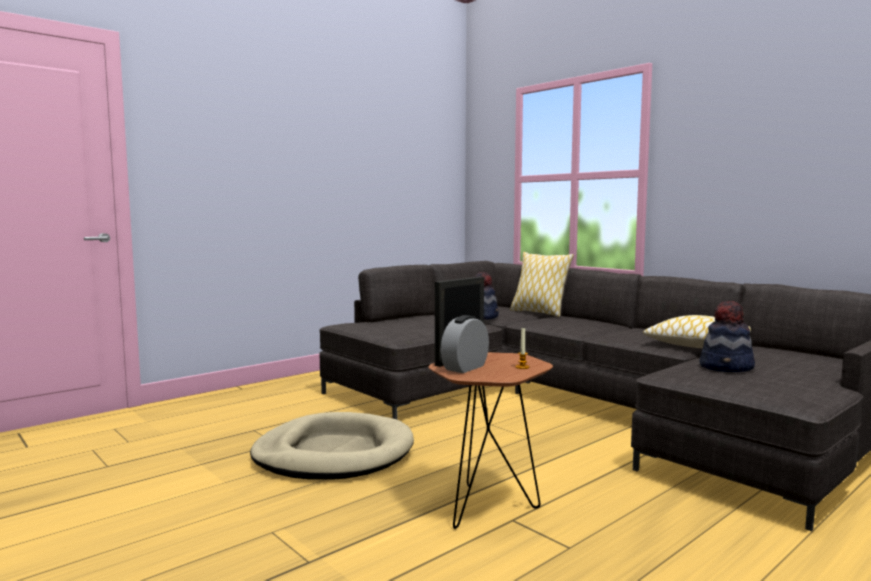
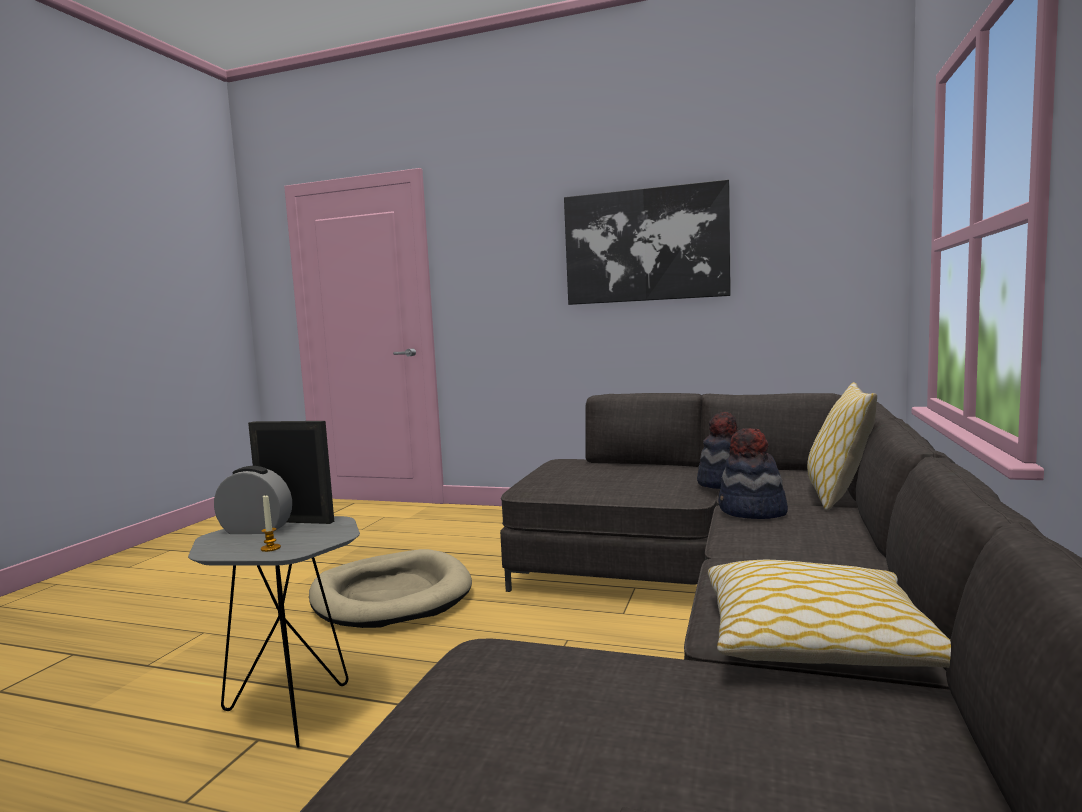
camera: 60 degrees right, 0 degrees up
(333, 153) = (645, 245): none -> picture
(489, 505) = (295, 713): brown side table -> grey side table
(727, 367) = (594, 697): hat -> hat (752, 512)

